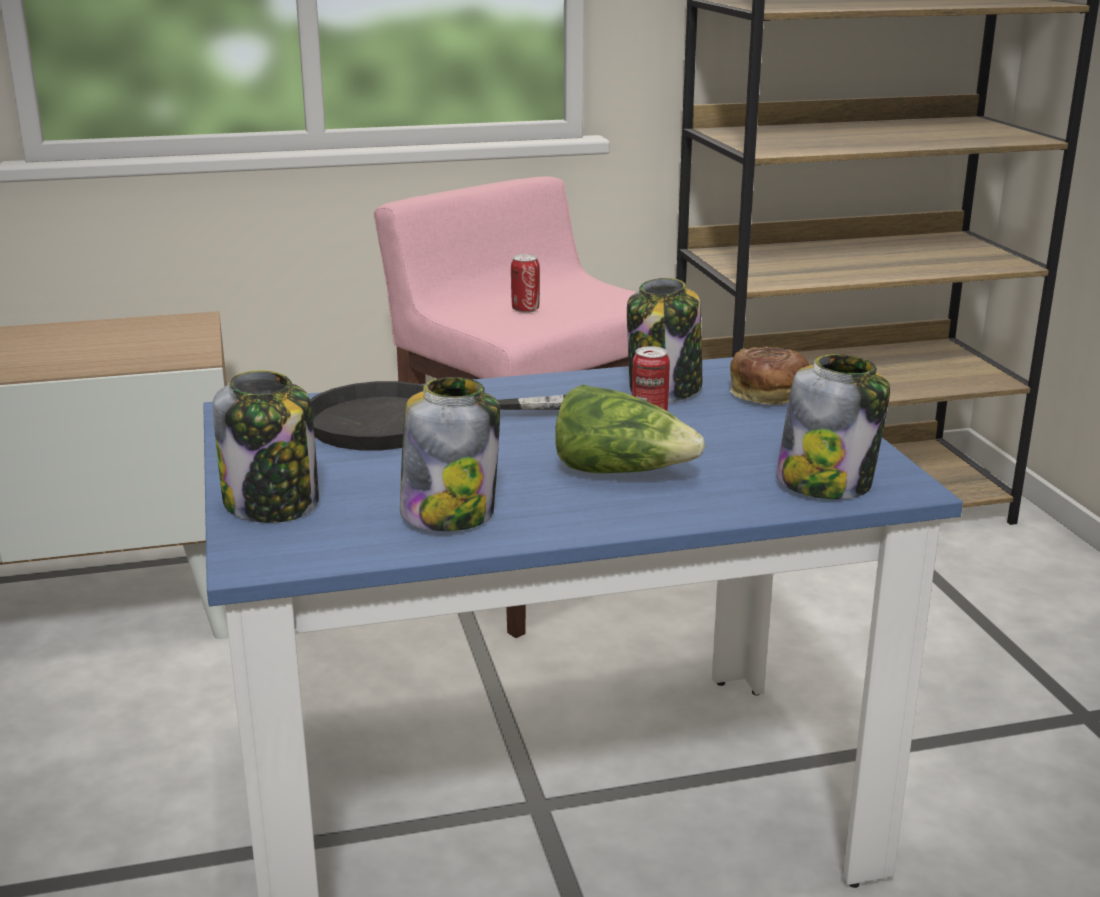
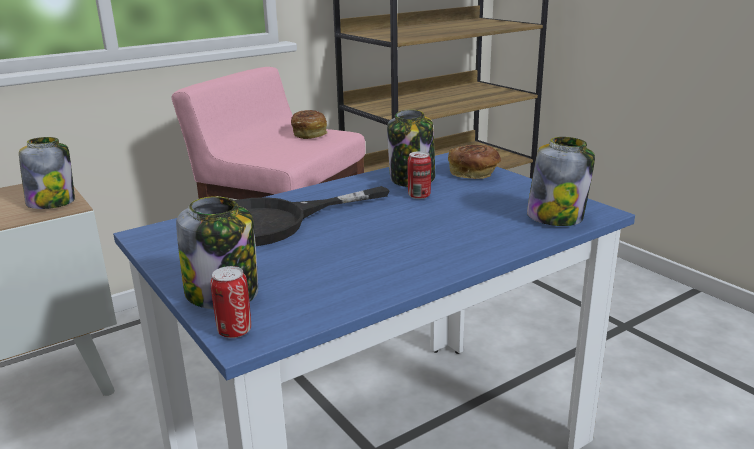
camera: 20 degrees left, 0 degrees up
(449, 513) = (353, 276): jar -> jar (52, 202)
(525, 309) = (281, 147): can -> can (234, 331)
(585, 294) = (309, 134): none -> bread
(621, 472) = (435, 231): lettuce -> none

